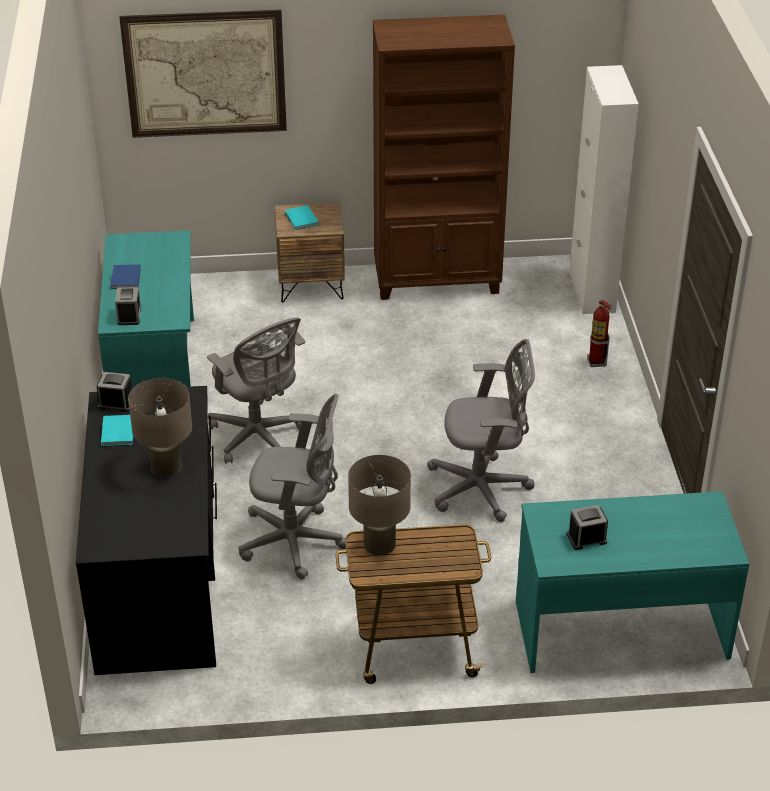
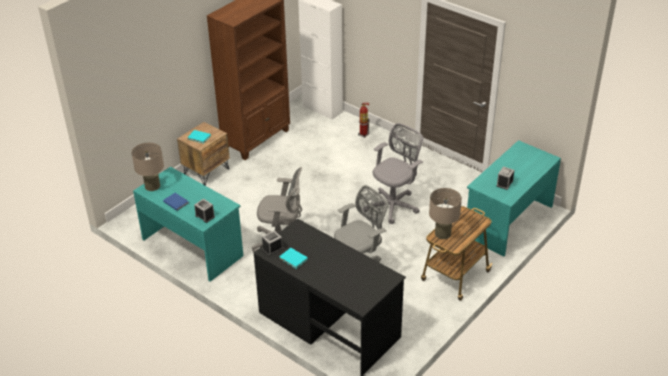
camera: 45 degrees left, 0 degrees up
(166, 466) = (335, 257): beige table lamp -> beige table lamp (152, 186)
(205, 74) = (137, 80): picture -> none

